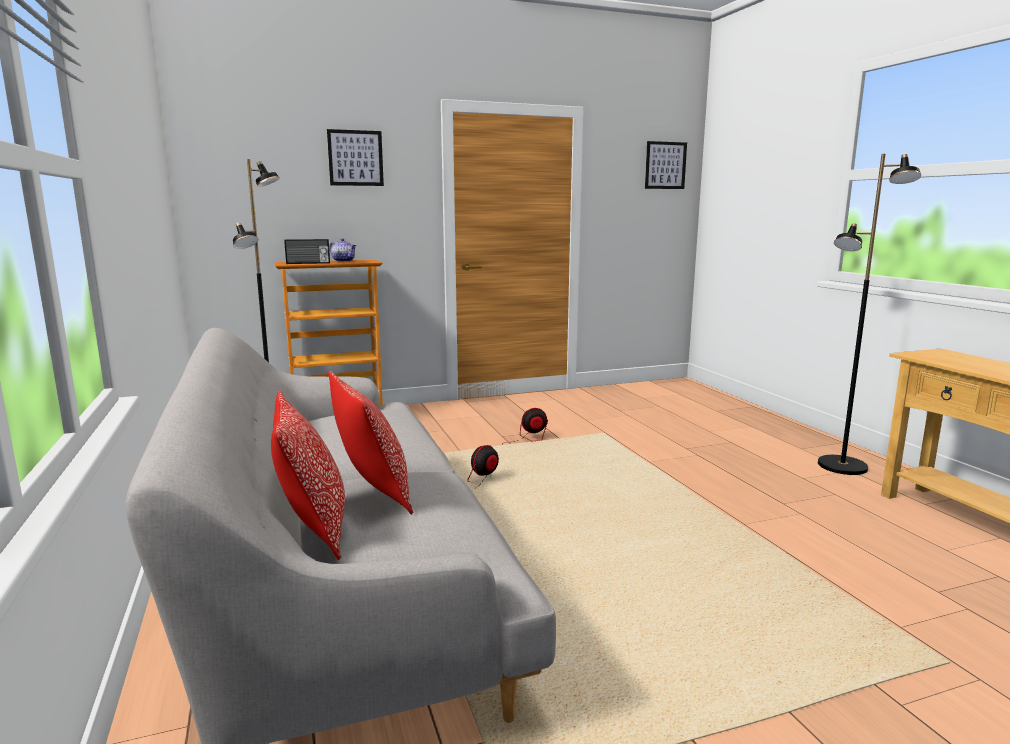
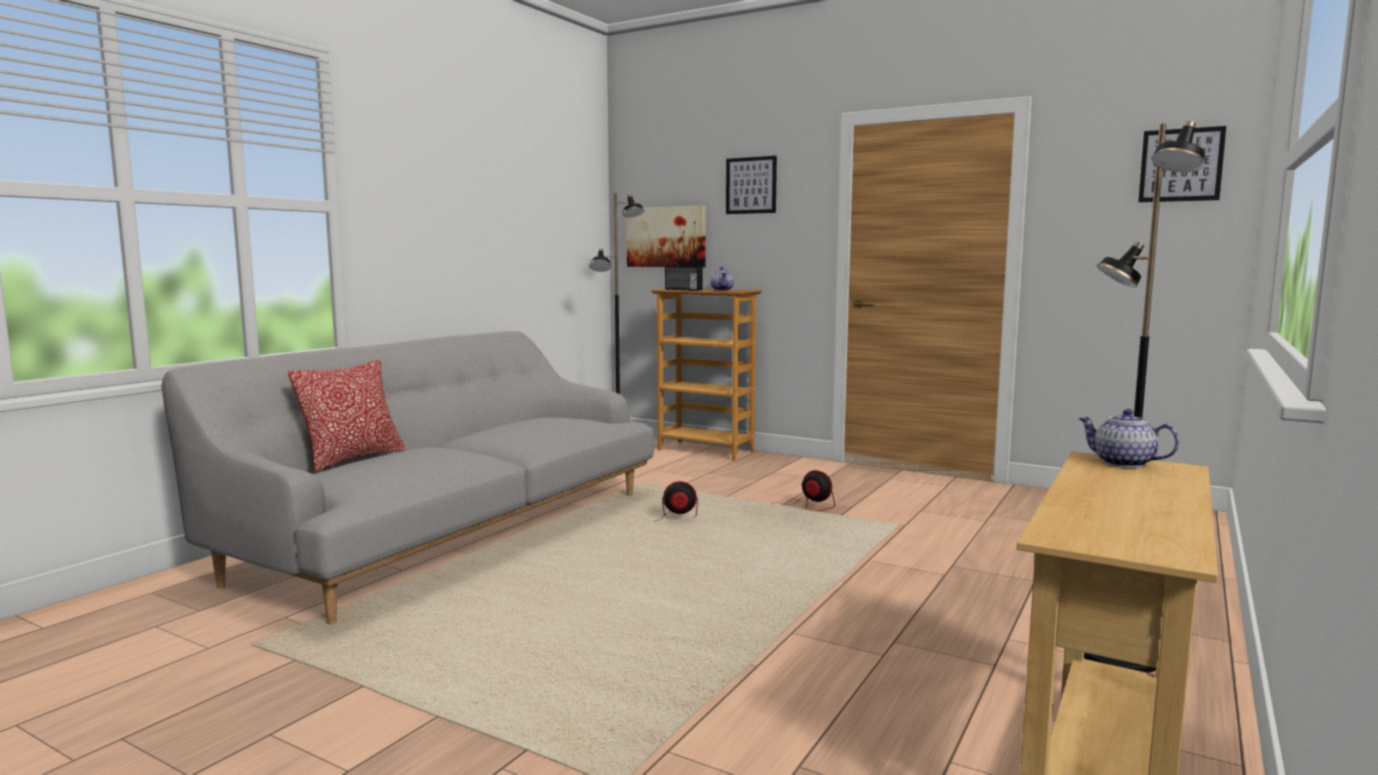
camera: 50 degrees right, 5 degrees down
(257, 207) = (666, 237): none -> picture
(373, 493) = (419, 453): pillow -> none
(928, 354) = (1123, 463): none -> teapot

